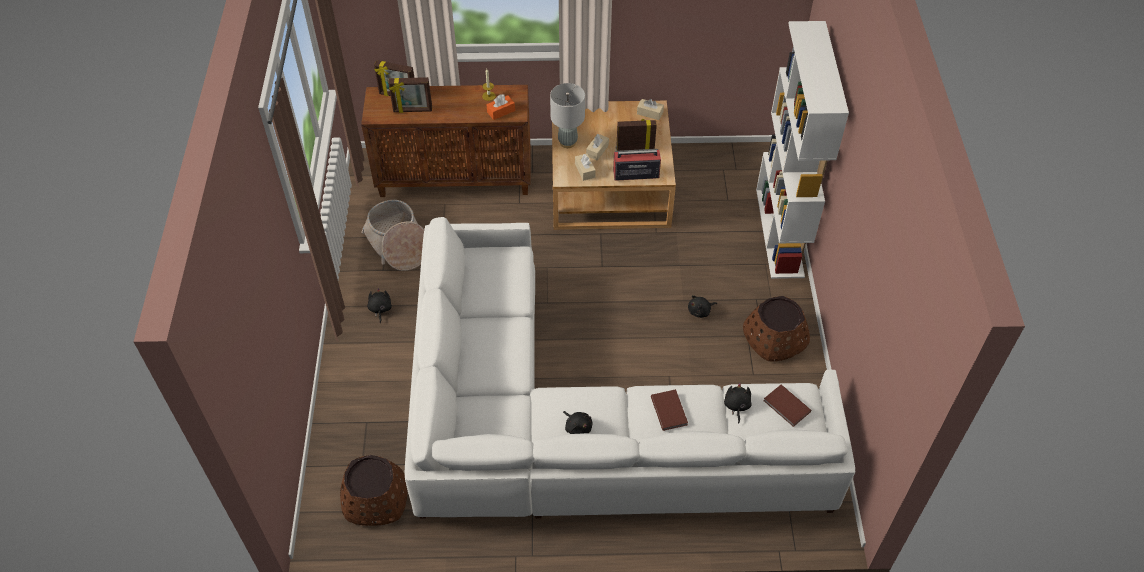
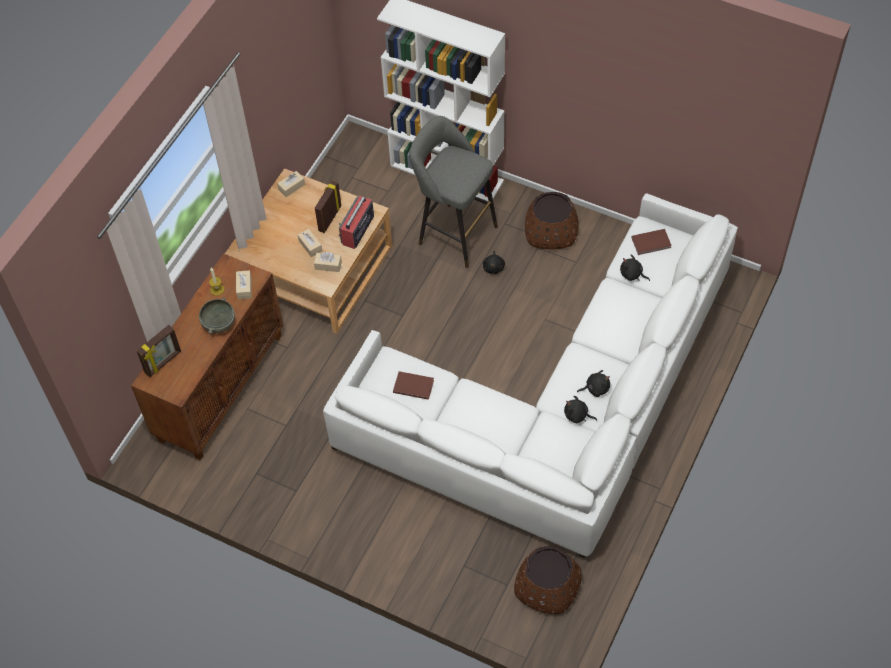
camera: 60 degrees left, 5 degrees up
(380, 309) = (342, 510): black plush toy -> black plush toy (577, 415)
(398, 245) = (273, 466): basket -> none
(412, 110) = (192, 357): picture frame -> none
(455, 111) = (218, 323): none -> grey bowl
(501, 111) = (244, 288): orange tissue box -> beige tissue box
(568, 142) = (285, 263): grey table lamp -> none
(669, 410) = (613, 319): brown book -> brown book (413, 385)
(716, 265) = (453, 233): none -> grey stool

